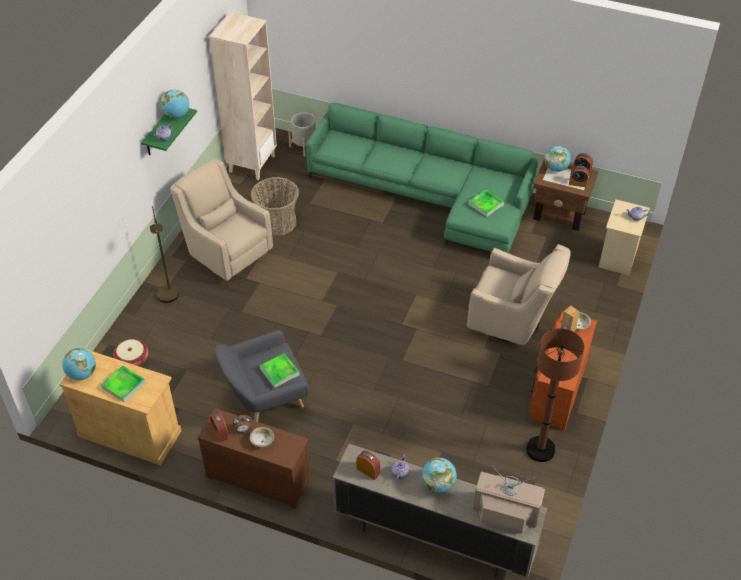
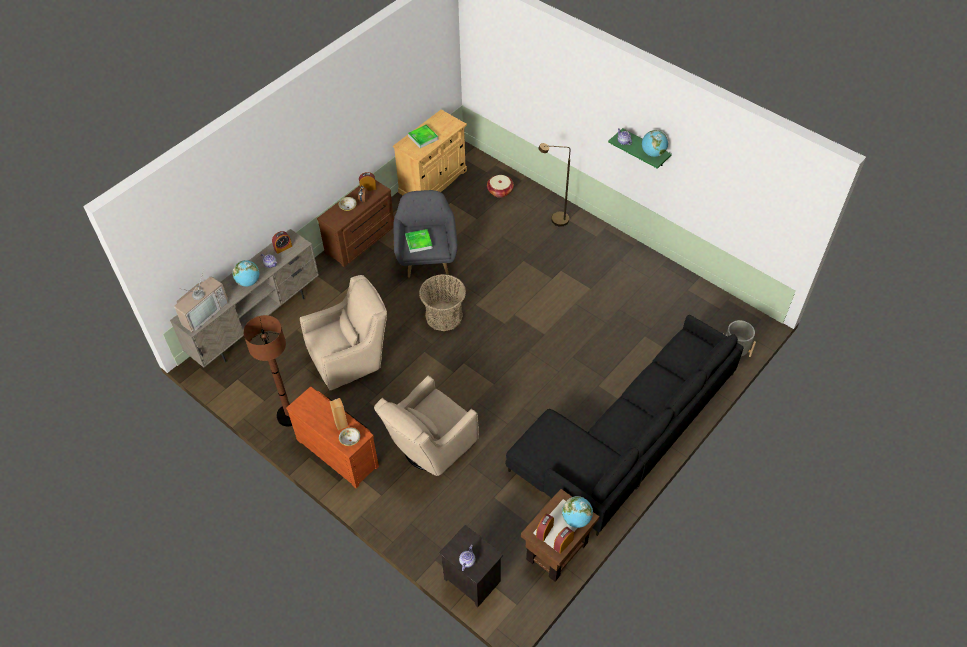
camera: 110 degrees right, 5 degrees up
(82, 374) = (443, 120): globe -> none
(226, 252) = (597, 264): beige armchair -> beige armchair (351, 359)
(252, 163) = (716, 305): beige bookcase -> none
(277, 222) = (625, 306): basket -> basket (444, 316)
(428, 195) = (626, 437): green sofa -> black sofa
(486, 204) = (555, 444): tray -> none
(618, 258) = (471, 580): beige nightstand -> black nightstand

